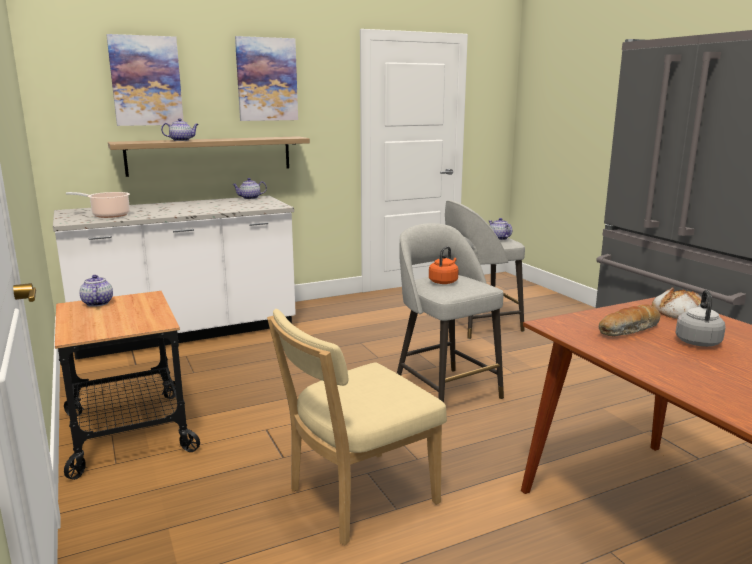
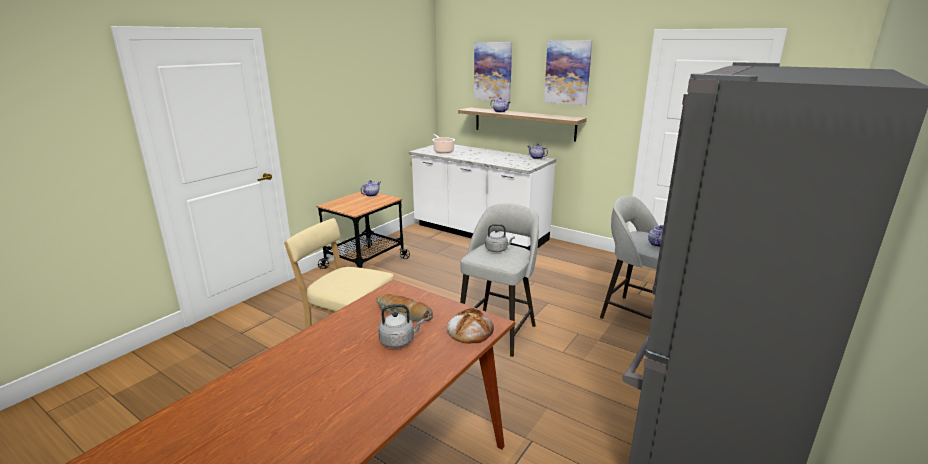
camera: 60 degrees right, 5 degrees up
(444, 281) = (497, 250): orange kettle -> grey kettle

